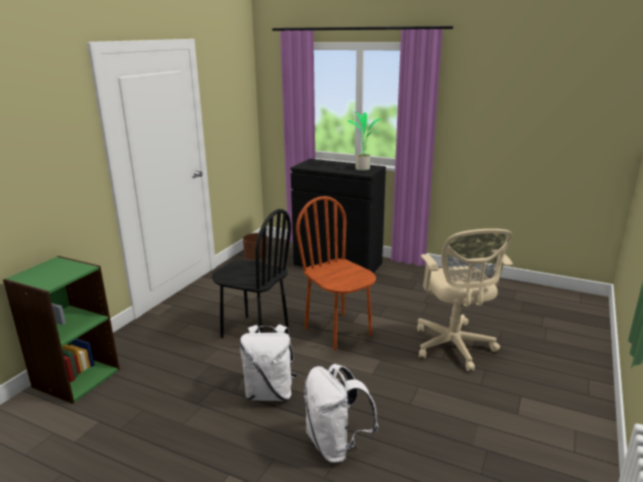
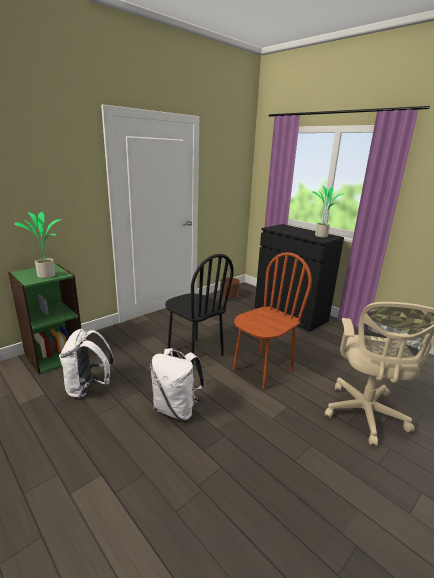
camera: 20 degrees right, 0 degrees up
(64, 273) = (47, 275): none -> potted plant
(336, 445) = (204, 480): white backpack -> white backpack (88, 388)
(338, 331) = (262, 370): brown chair -> brown chair turned 60 degrees clockwise

